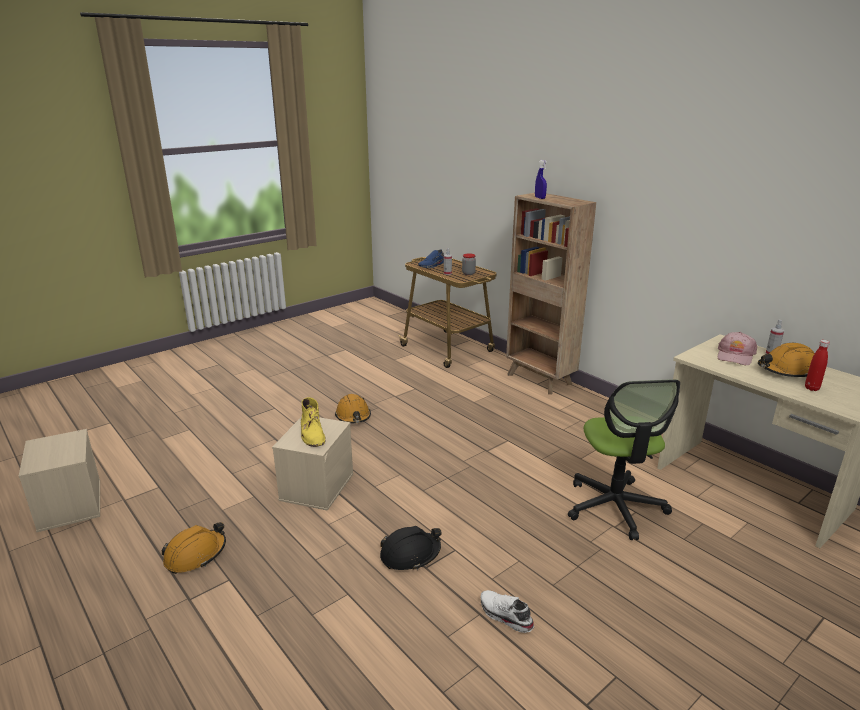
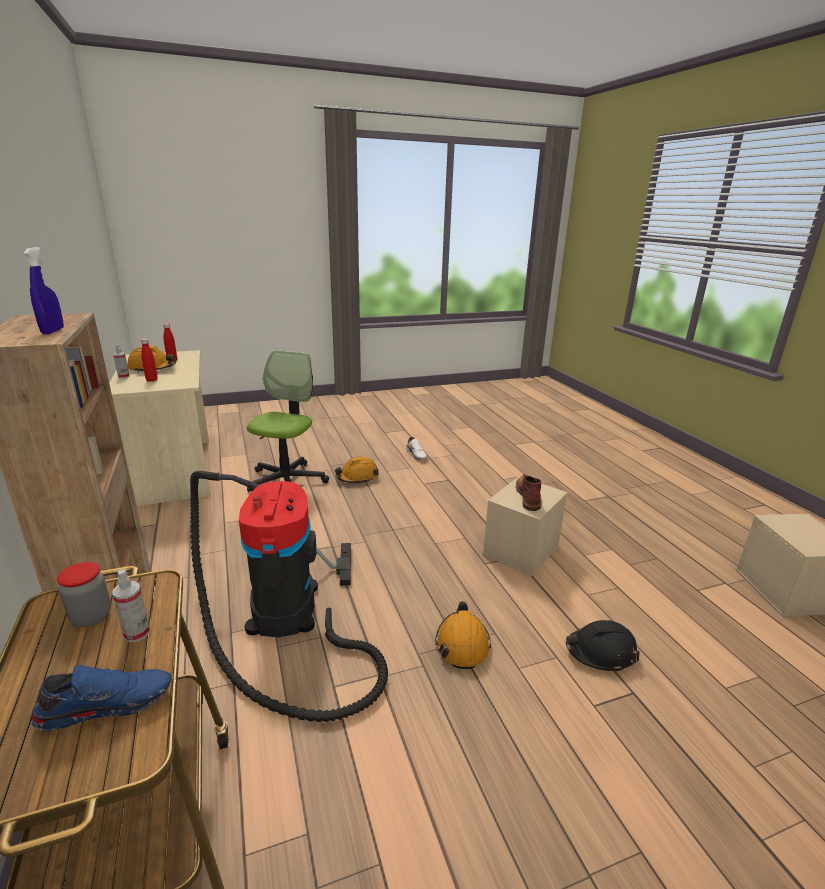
camera: 160 degrees left, 0 degrees up
(195, 555) = (618, 519): orange hard hat -> orange hard hat (357, 477)
(312, 433) = (528, 496): yellow boot -> brown boot
(410, 554) = (455, 487): black hard hat -> black hard hat (600, 653)
(471, 406) = (285, 616): none -> vacuum cleaner
(735, 355) = (152, 380): pink cap -> red bottle

